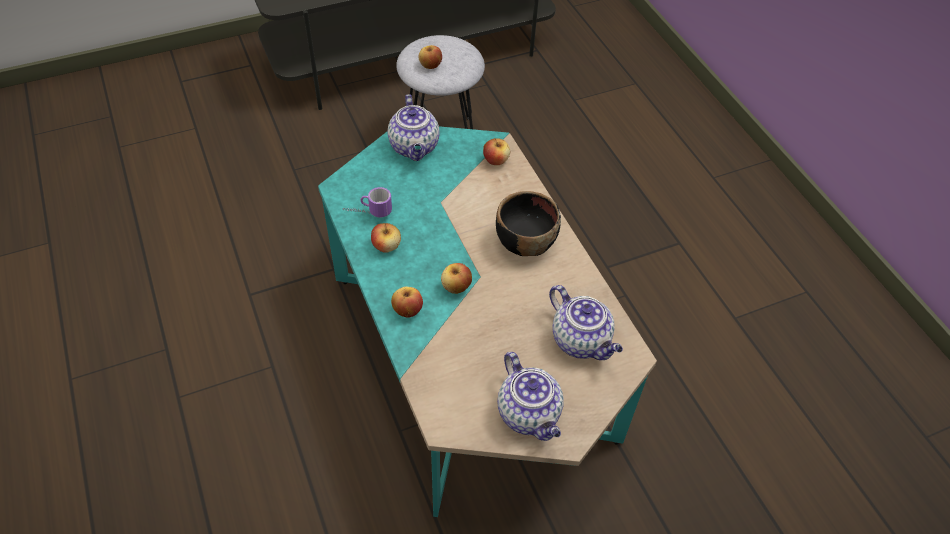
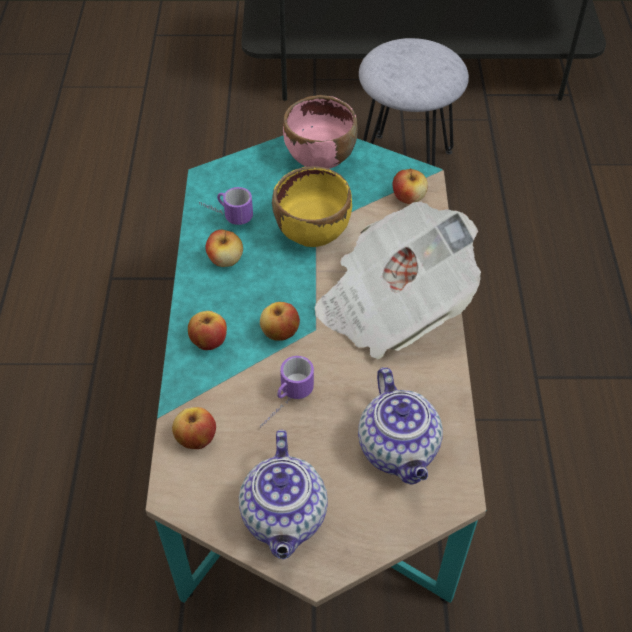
camera: 25 degrees right, 0 degrees up
(415, 148) = (319, 157): teapot -> pink bowl
(430, 65) = (397, 71): apple -> apple (196, 438)
(440, 205) = (313, 231): none -> yellow bowl
(487, 337) = (284, 404): none -> mug
(525, 242) = (392, 305): black bowl -> newspaper

